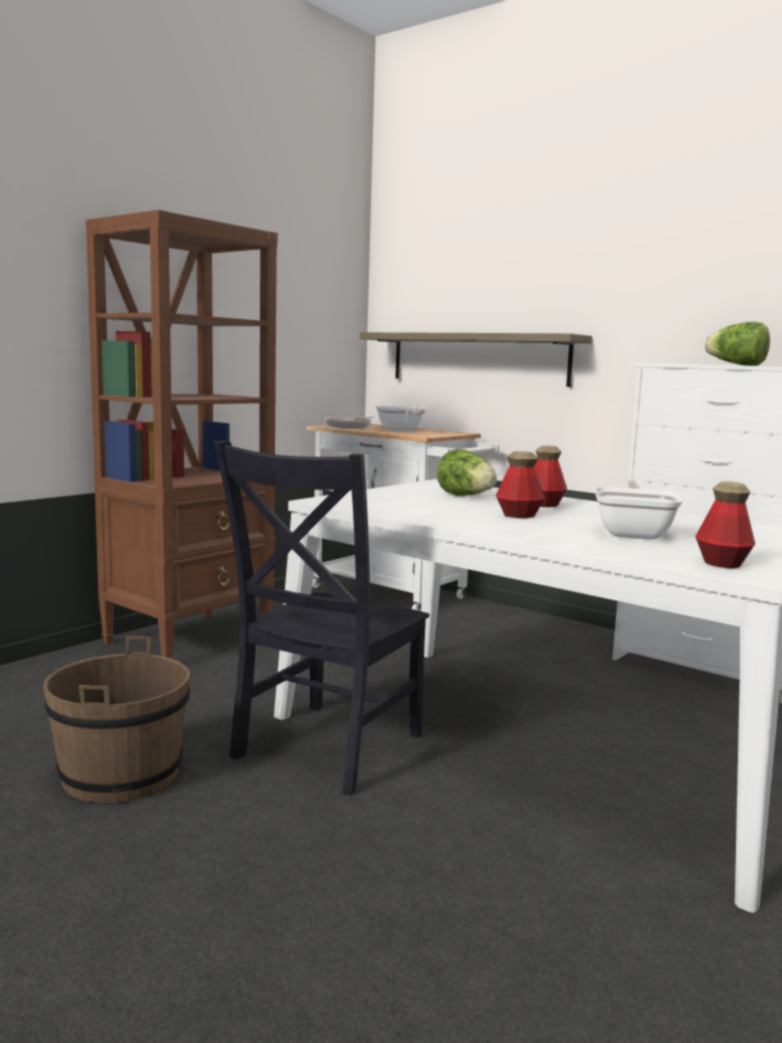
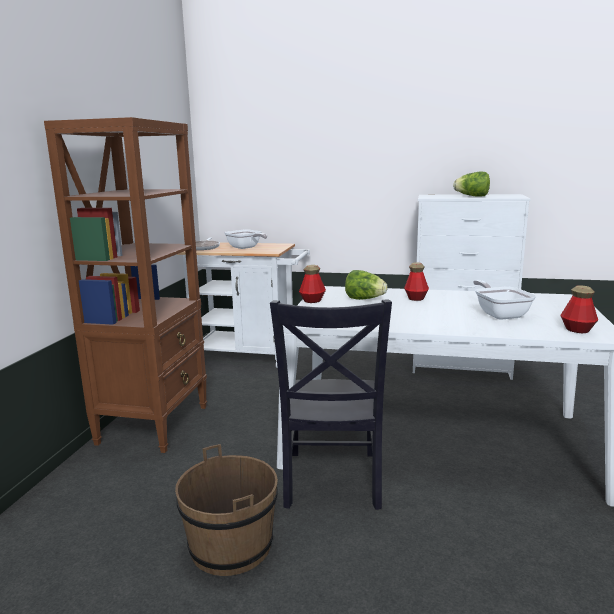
camera: 25 degrees left, 5 degrees up
(478, 358) = (286, 194): shelf -> none
(519, 515) = (423, 311): bottle -> bottle (312, 301)

